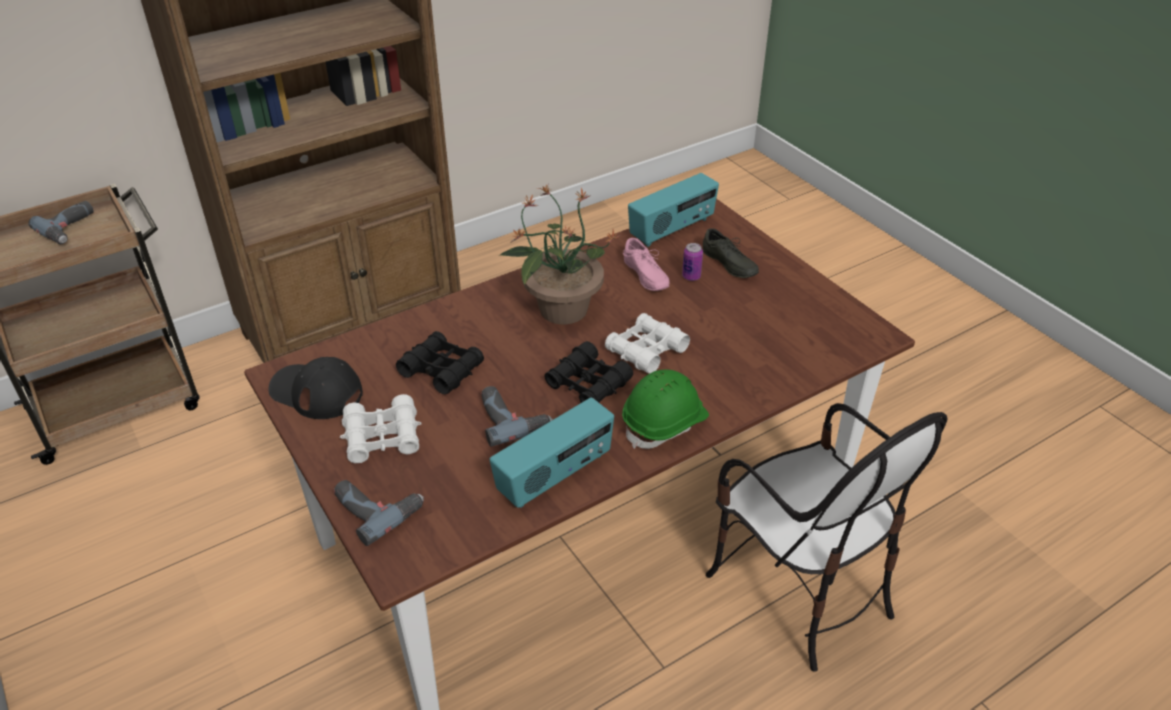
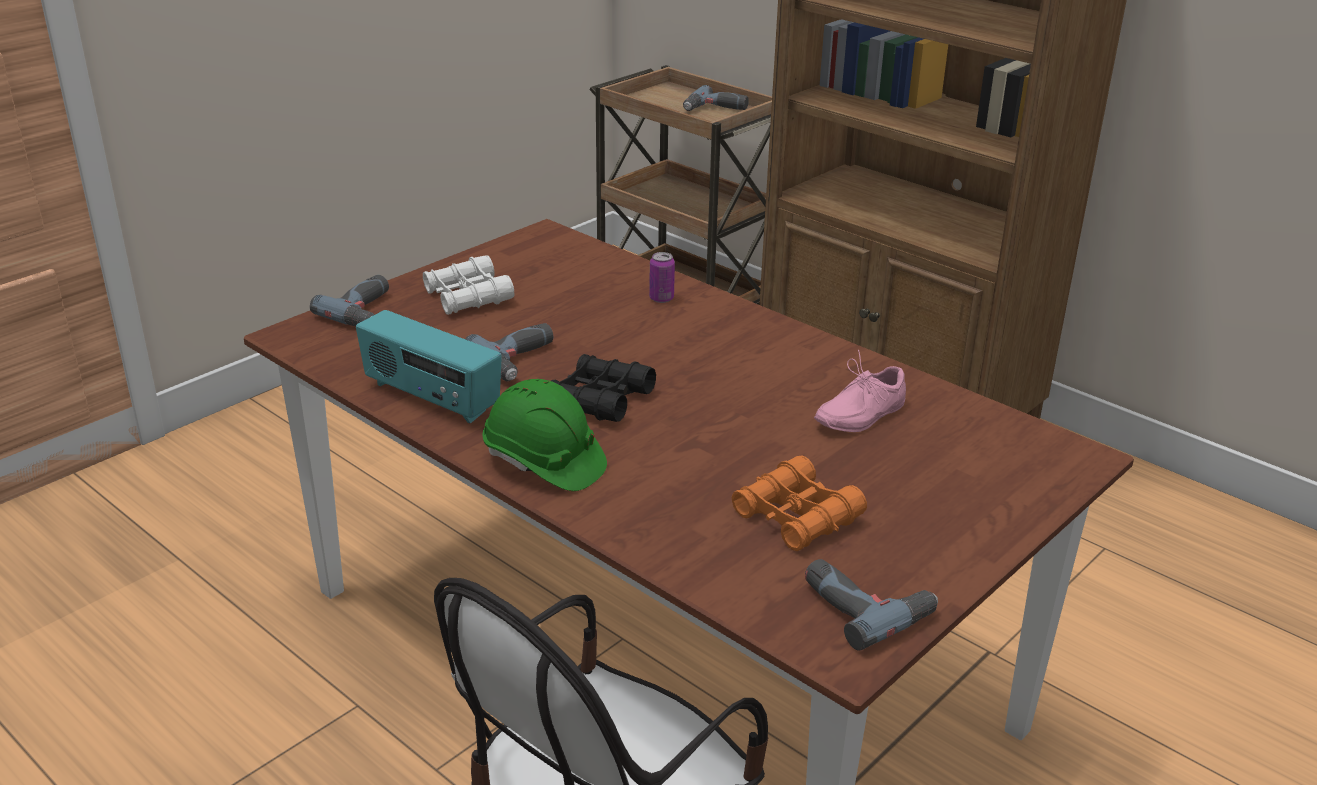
camera: 75 degrees right, 10 degrees down
(316, 392) = (525, 254): black cap -> none
(441, 370) = (587, 309): black binoculars -> none
(561, 309) = (741, 363): potted plant -> none
(646, 350) = (687, 433): white binoculars -> none
(672, 230) = (996, 426): radio -> none
(691, 276) = (884, 453): can -> can (661, 298)
(727, 264) = (940, 483): grey shoe -> none
(751, 324) = (796, 517): none -> orange binoculars
(837, 318) = (865, 605): none -> power drill

